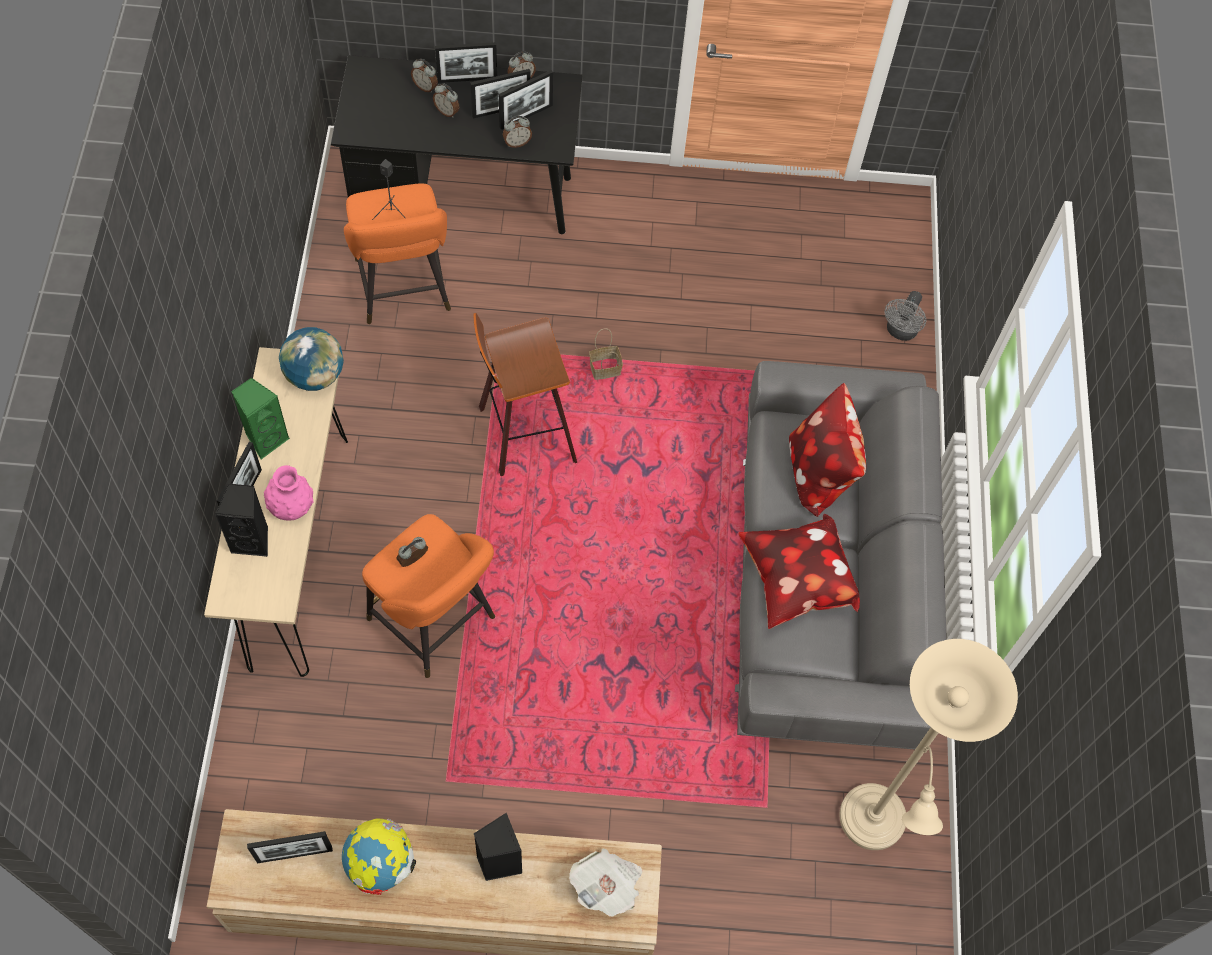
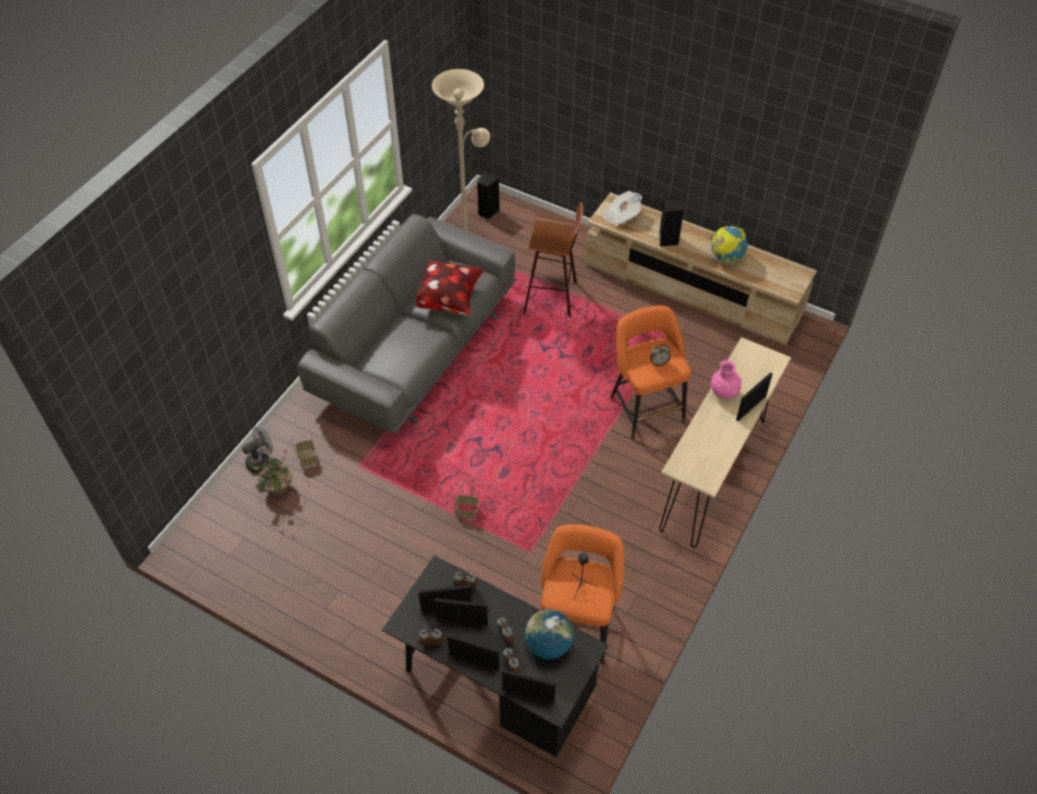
camera: 150 degrees left, 10 degrees down
(252, 540) = (752, 383): black speaker -> black speaker (487, 212)
(266, 438) = (727, 436): green speaker -> none
(294, 855) = (767, 274): picture frame -> picture frame (528, 695)
(315, 375) = (683, 463): globe -> globe (548, 645)
(523, 433) = (542, 491): stool -> stool (552, 296)
(820, 471) = (396, 345): pillow -> none
(849, 358) = (307, 457): none -> basket
(854, 307) = (277, 488): none -> potted plant

